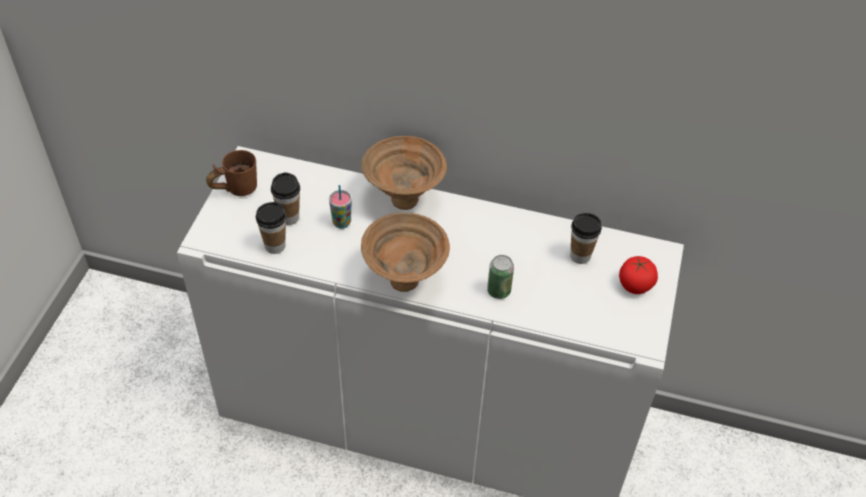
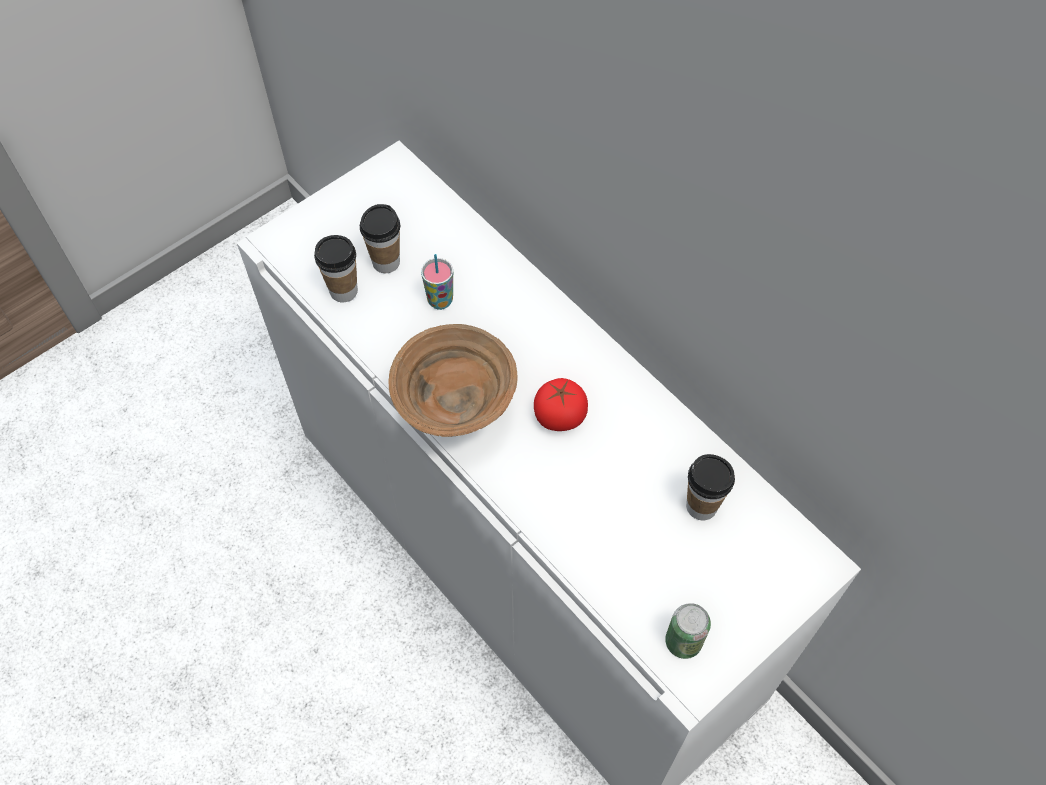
camera: 35 degrees right, 10 degrees up
(234, 188) = (355, 193): brown mug -> none
(402, 199) = (535, 307): brown bowl -> none
(498, 291) = (558, 495): can -> can (683, 641)
(635, 285) = (743, 589): tomato -> tomato (559, 416)

